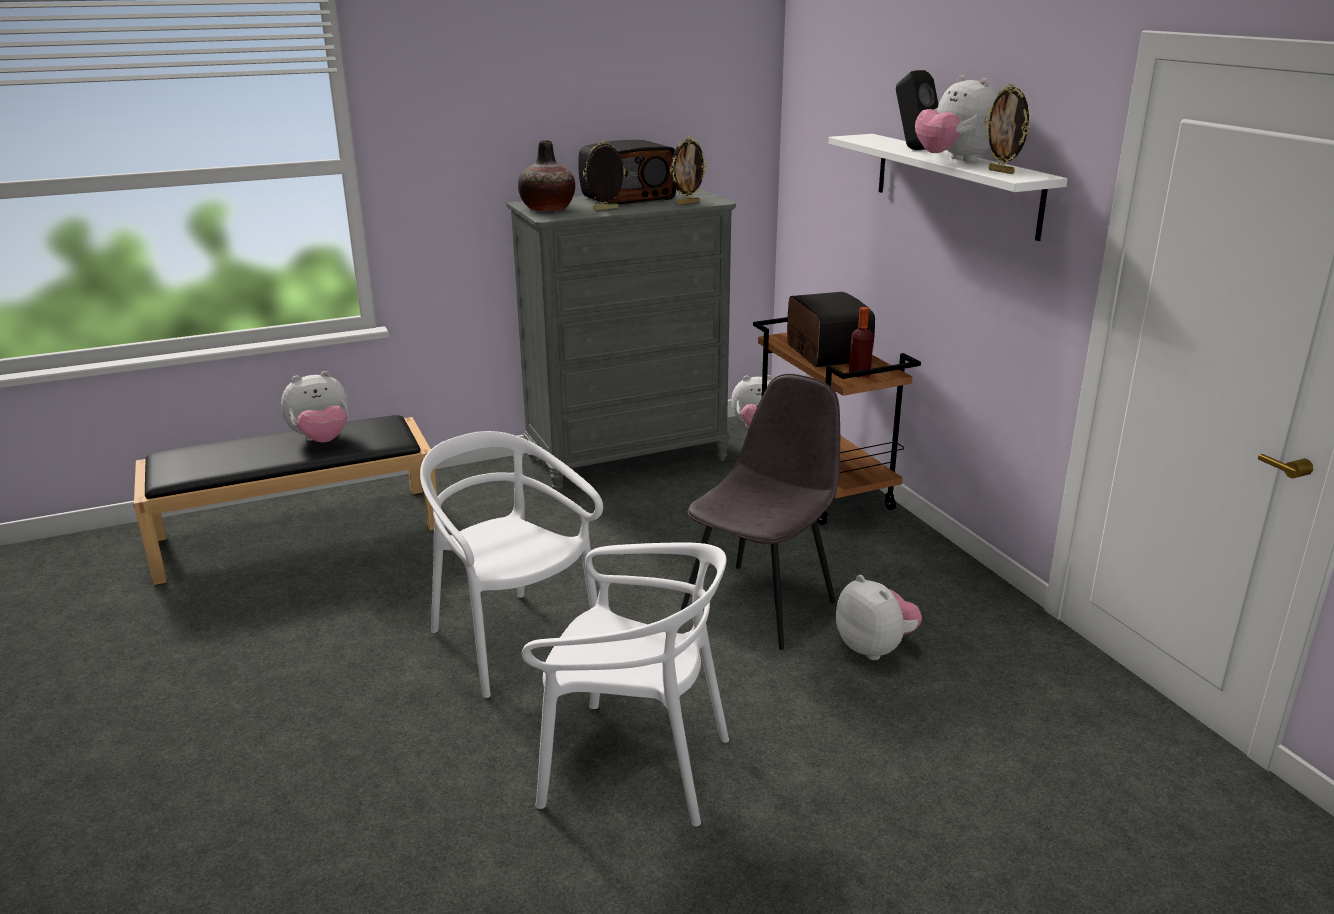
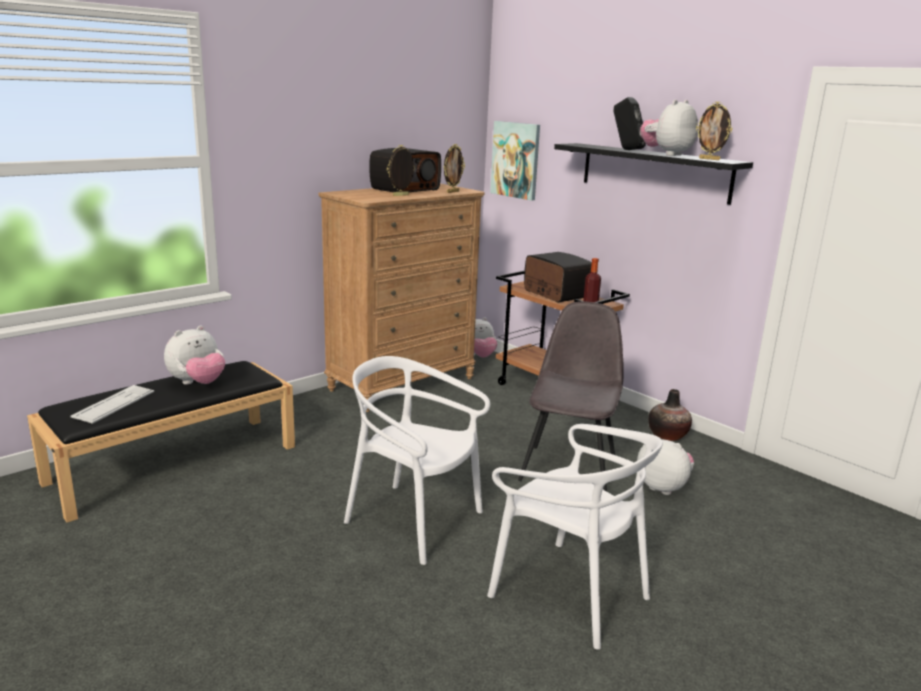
camera: 20 degrees left, 5 degrees down
(217, 457) = (114, 404): none -> keyboard
(548, 209) = (358, 195): vase -> vase (667, 435)
(627, 458) = (402, 384): grey dresser -> brown dresser
(635, 766) = (569, 593): white chair -> white chair turned 45 degrees clockwise
(809, 153) = (516, 160): none -> picture
(955, 160) = (666, 154): plush toy -> plush toy turned 90 degrees clockwise
(955, 183) = (654, 172): white shelf -> black shelf

